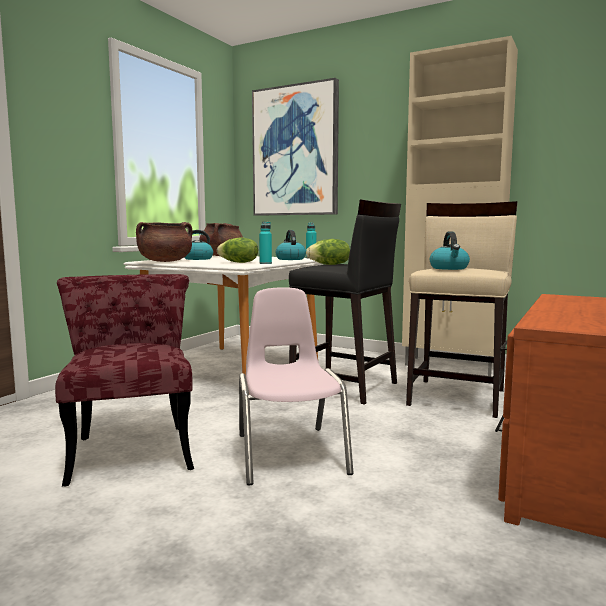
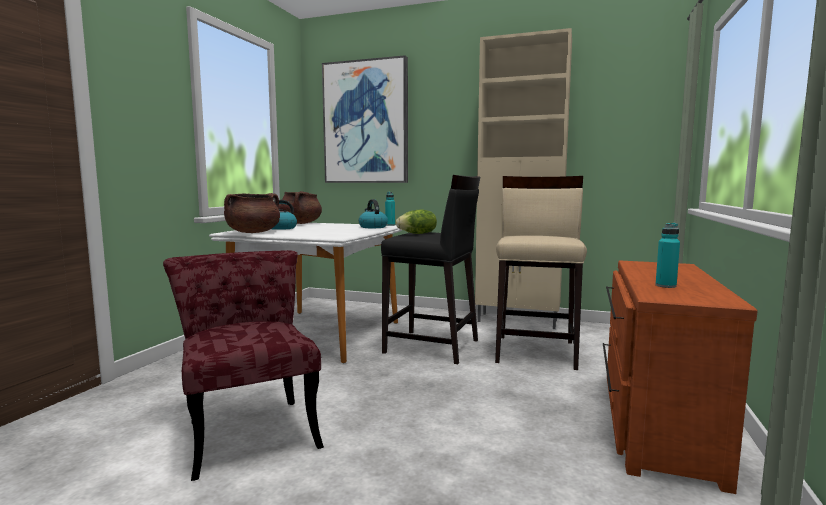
camera: 10 degrees left, 0 degrees up
(238, 262) = (329, 233): lettuce -> none
(265, 263) = (357, 233): turquoise bottle -> turquoise bottle (665, 286)
(290, 453) = (410, 421): pink chair -> none
(449, 268) = (530, 237): kettle -> none

